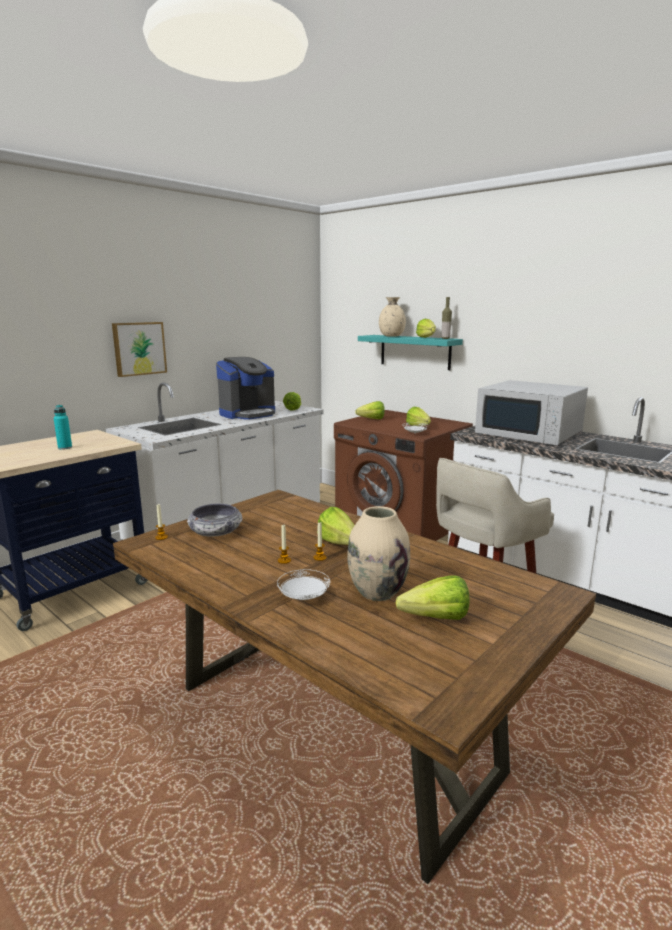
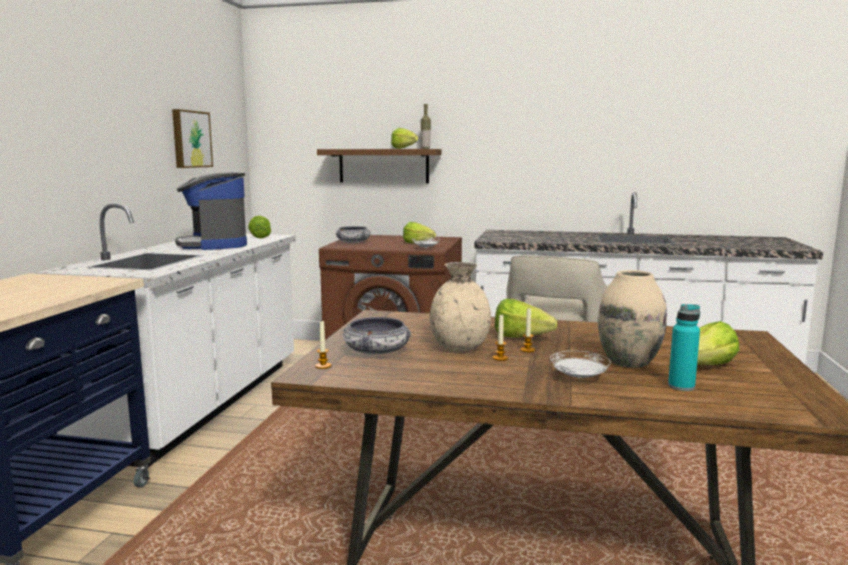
camera: 30 degrees left, 5 degrees down
(65, 448) = (31, 293): turquoise bottle -> turquoise bottle (681, 386)
(139, 348) = (71, 156): picture -> picture (190, 139)
(248, 414) = (213, 244): coffee machine -> coffee machine turned 135 degrees clockwise
(369, 419) = (353, 242): lettuce -> bowl
(391, 336) = (358, 148): beige vase -> beige vase (459, 347)
(415, 352) = (383, 166): turquoise shelf -> brown shelf
(529, 433) = (541, 236): white microwave -> none

